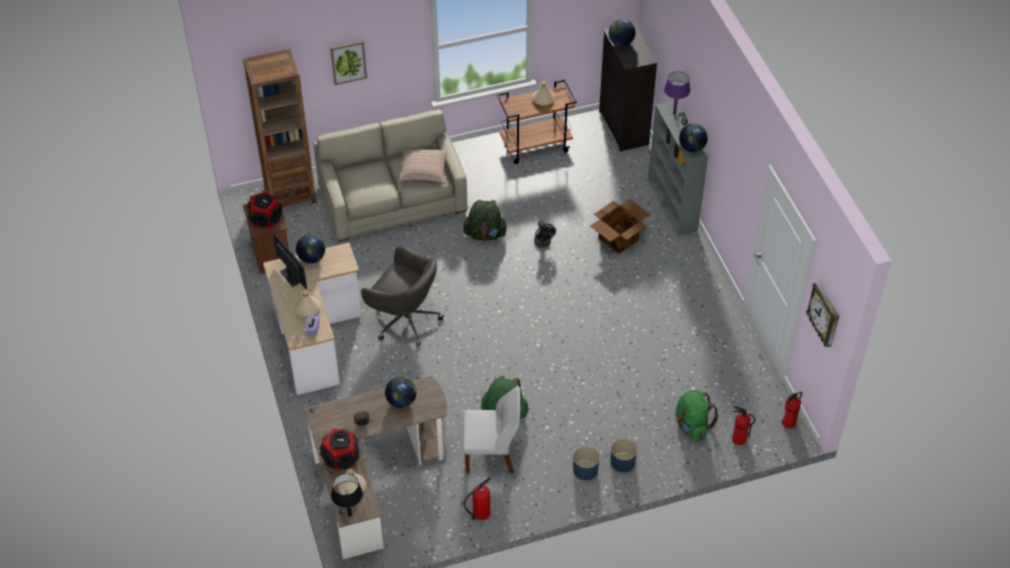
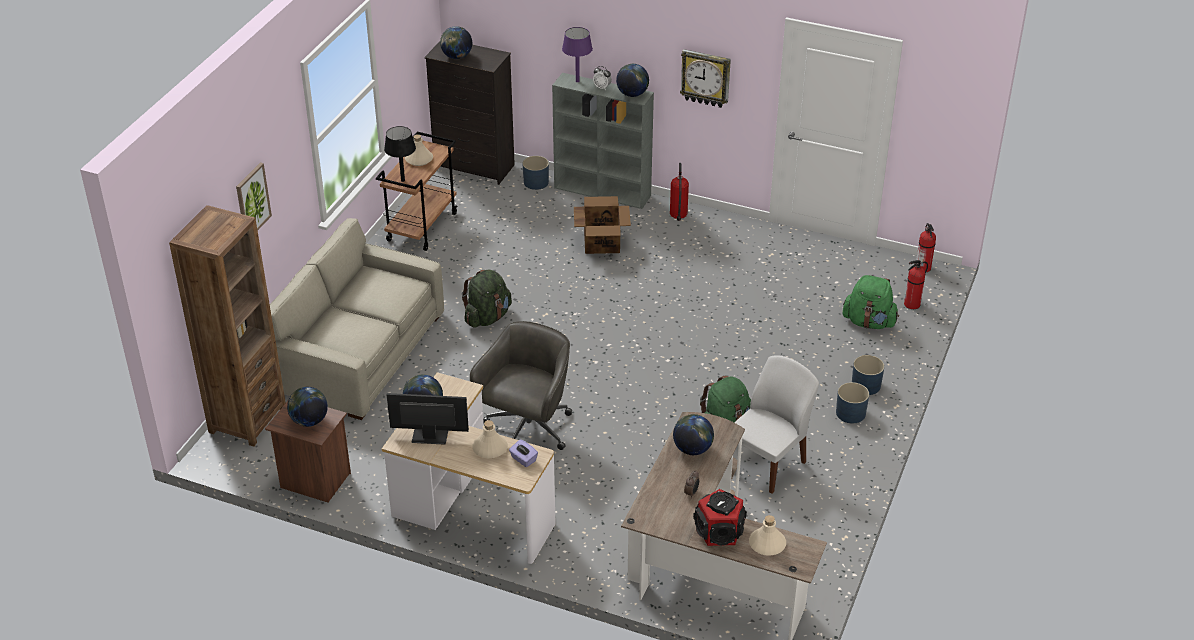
camera: 50 degrees left, 10 degrees down
(265, 218) = (309, 421): speaker -> globe
(349, 515) = (803, 565): black table lamp -> black table lamp (402, 180)
(405, 319) = (527, 430): grey office chair -> grey office chair turned 45 degrees counterclockwise
(423, 170) = (387, 288): pillow -> none
(480, 513) = (831, 512): fire extinguisher -> fire extinguisher (678, 214)
(543, 243) = (548, 288): black fan -> none
(643, 167) = (536, 182): none -> blue planter
(824, 315) = (943, 111): wall clock -> wall clock (705, 78)

